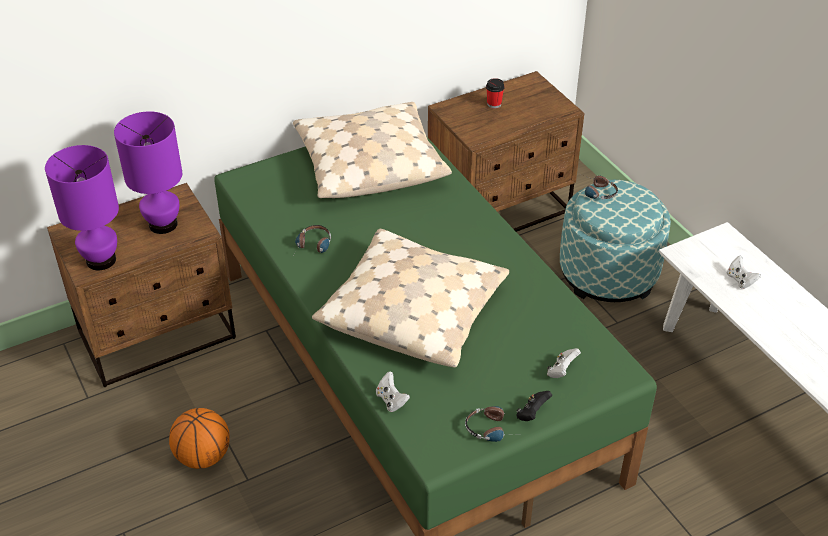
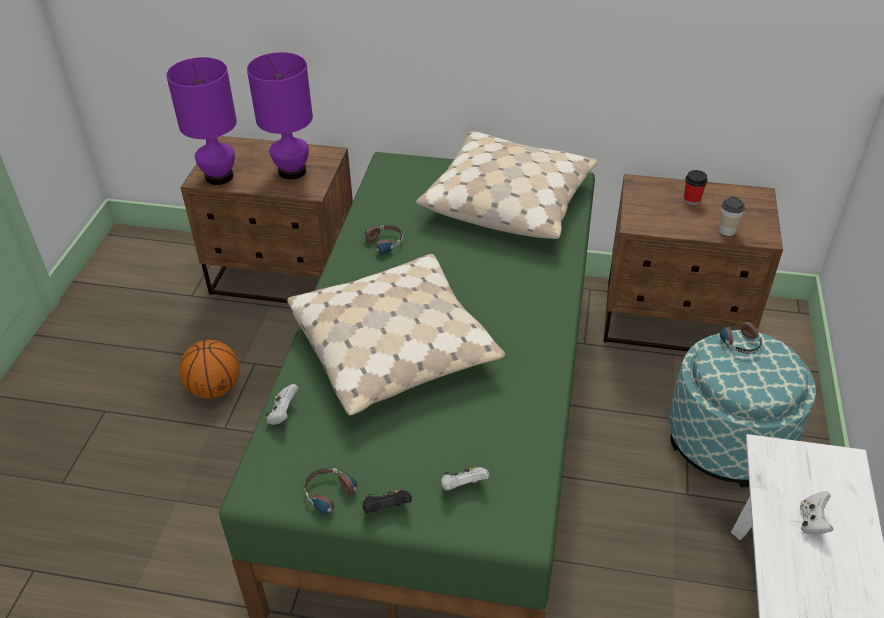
camera: 40 degrees right, 0 degrees up
(538, 116) = (727, 230): none -> cup

